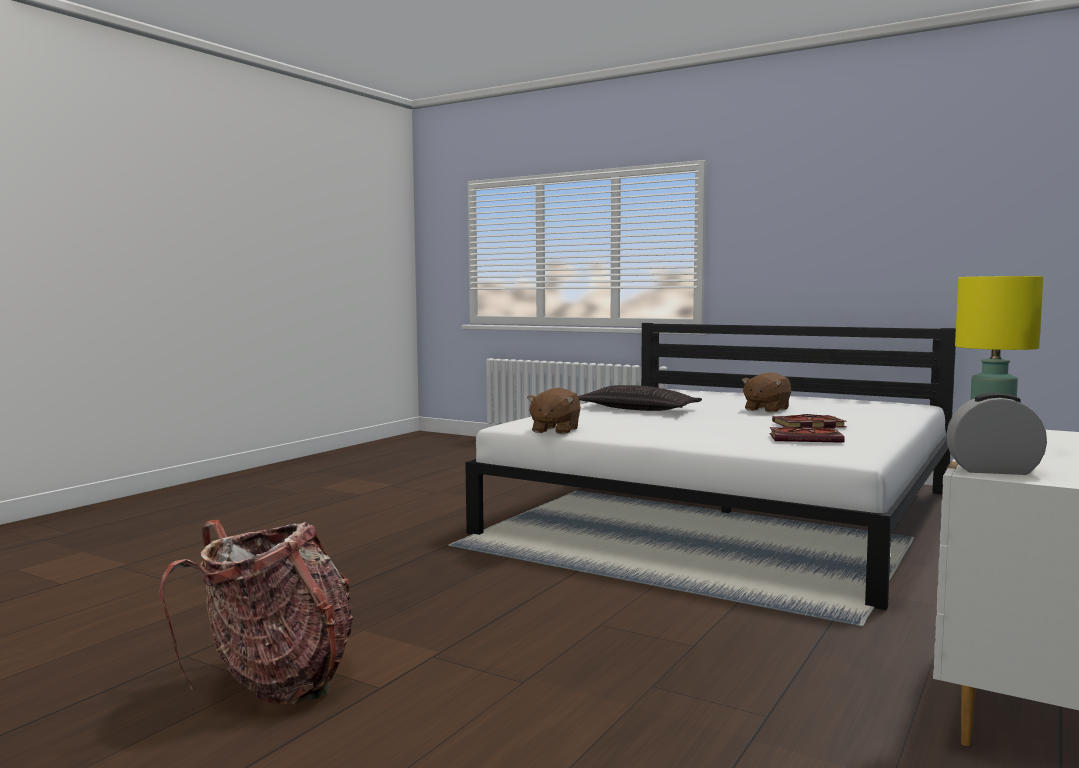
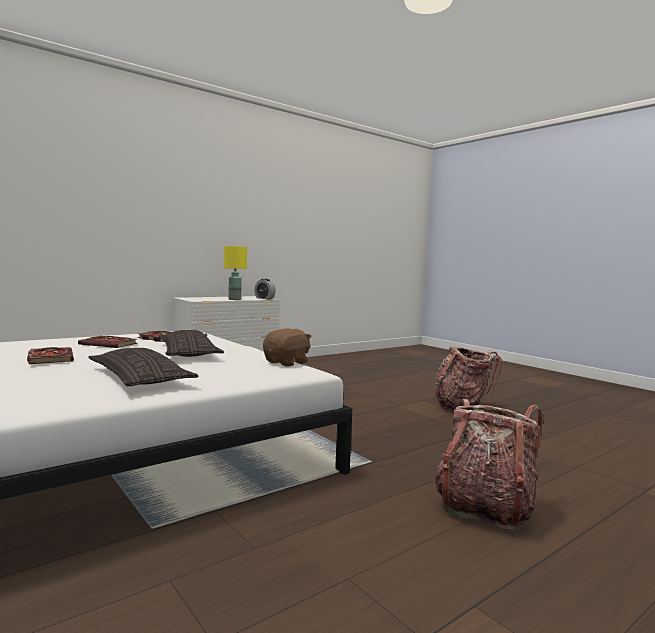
camera: 160 degrees left, 0 degrees up
(330, 529) = (484, 507): none -> backpack
(691, 428) = (188, 352): none -> pillow
(766, 409) = (49, 358): brown plush toy -> book

